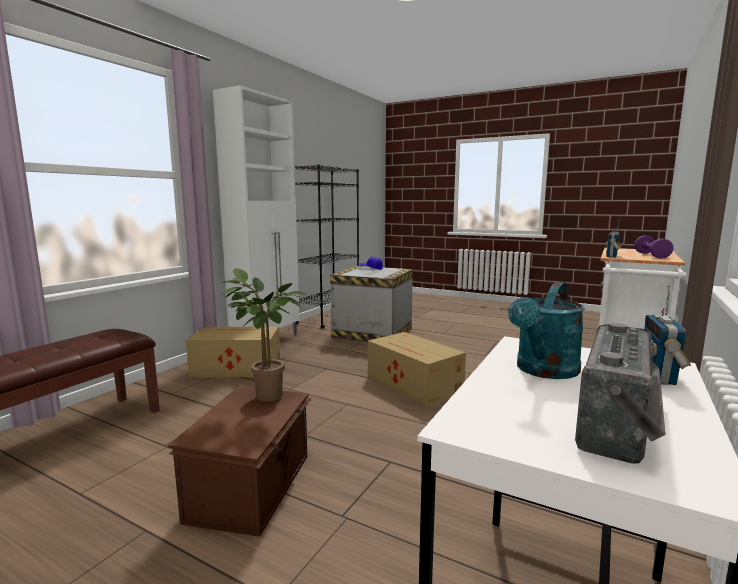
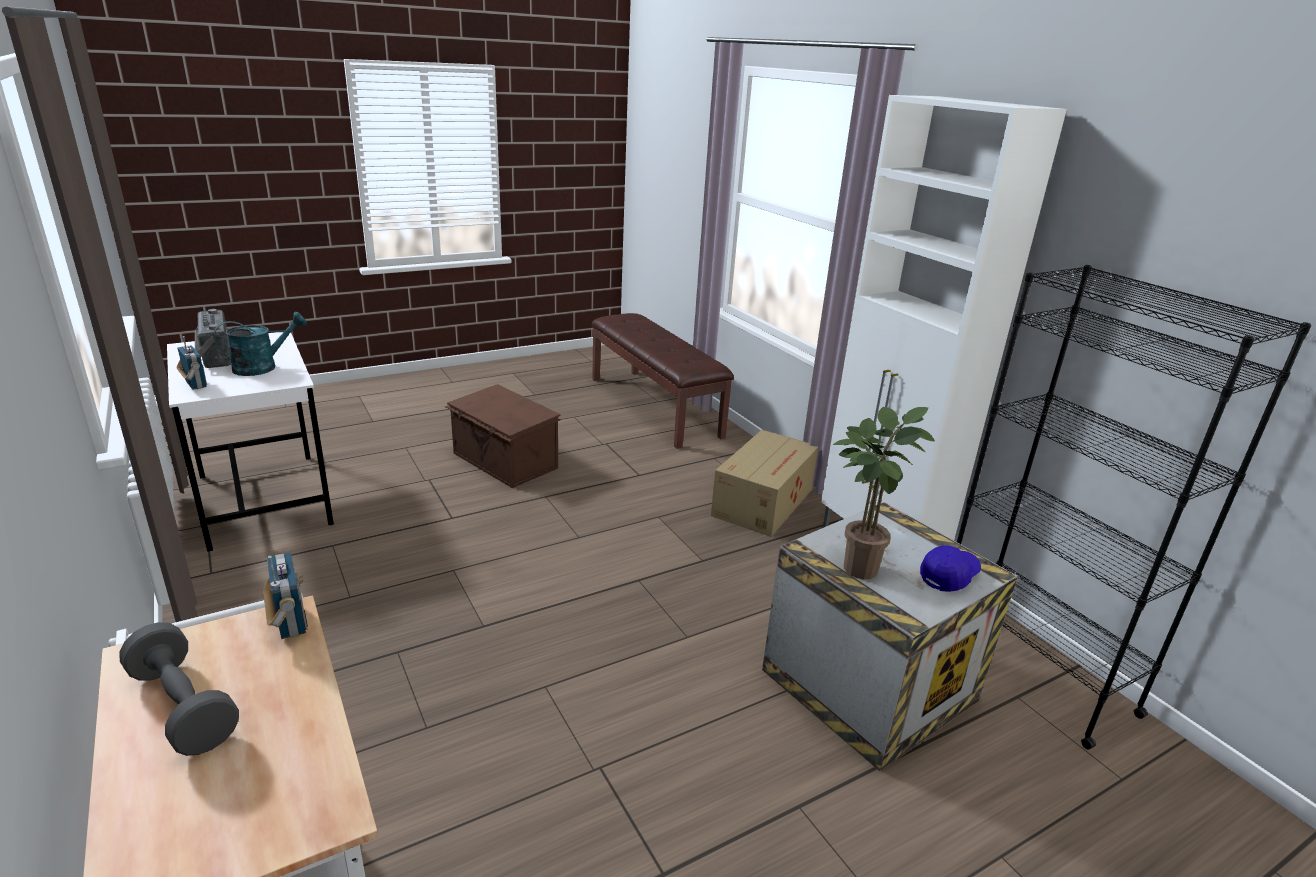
camera: 120 degrees right, 15 degrees up
(264, 397) = (523, 417): potted plant -> potted plant (858, 565)
(414, 385) = (571, 605): cardboard box -> none
(544, 371) = (263, 367): turquoise watering can -> turquoise watering can turned 75 degrees clockwise
(651, 255) = (184, 707): purple dumbbell -> grey dumbbell

